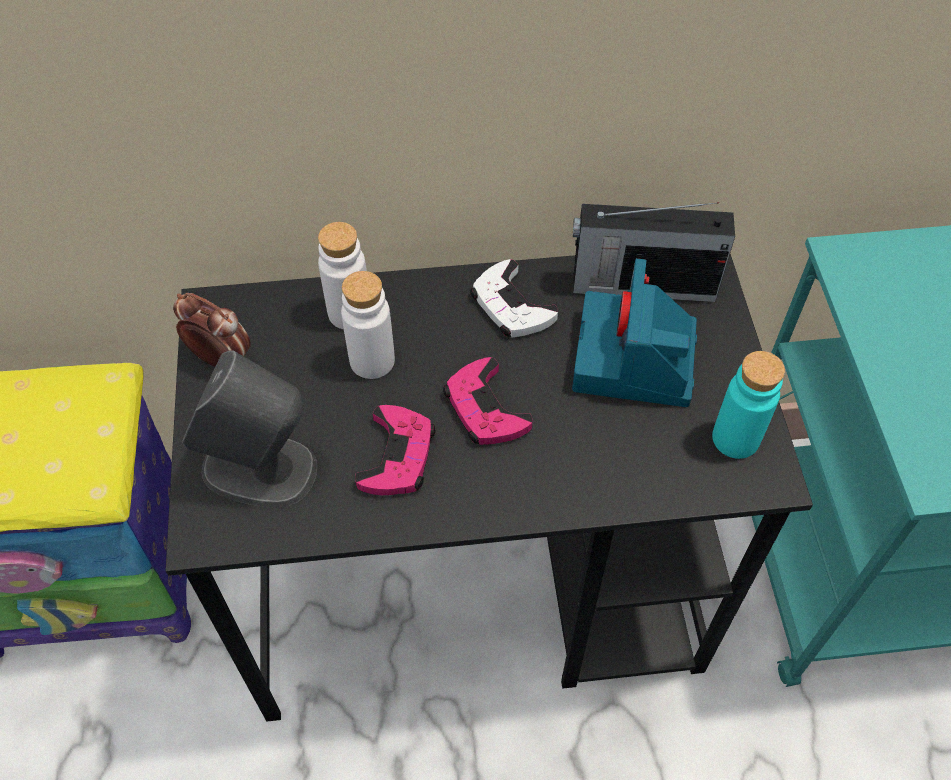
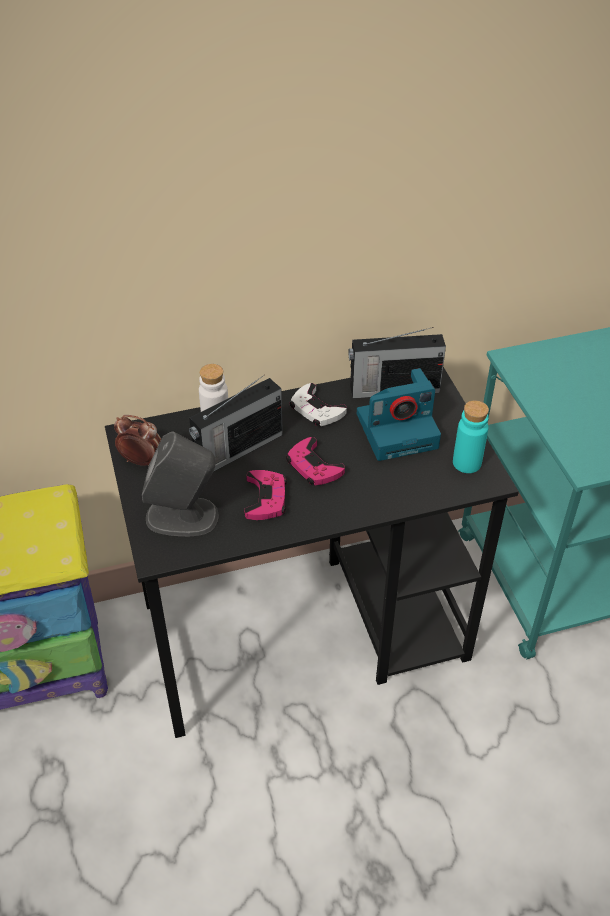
camera: 10 degrees left, 10 degrees down
(372, 360) = (237, 450): white bottle -> radio
(635, 360) = (398, 429): camera -> camera turned 105 degrees counterclockwise

